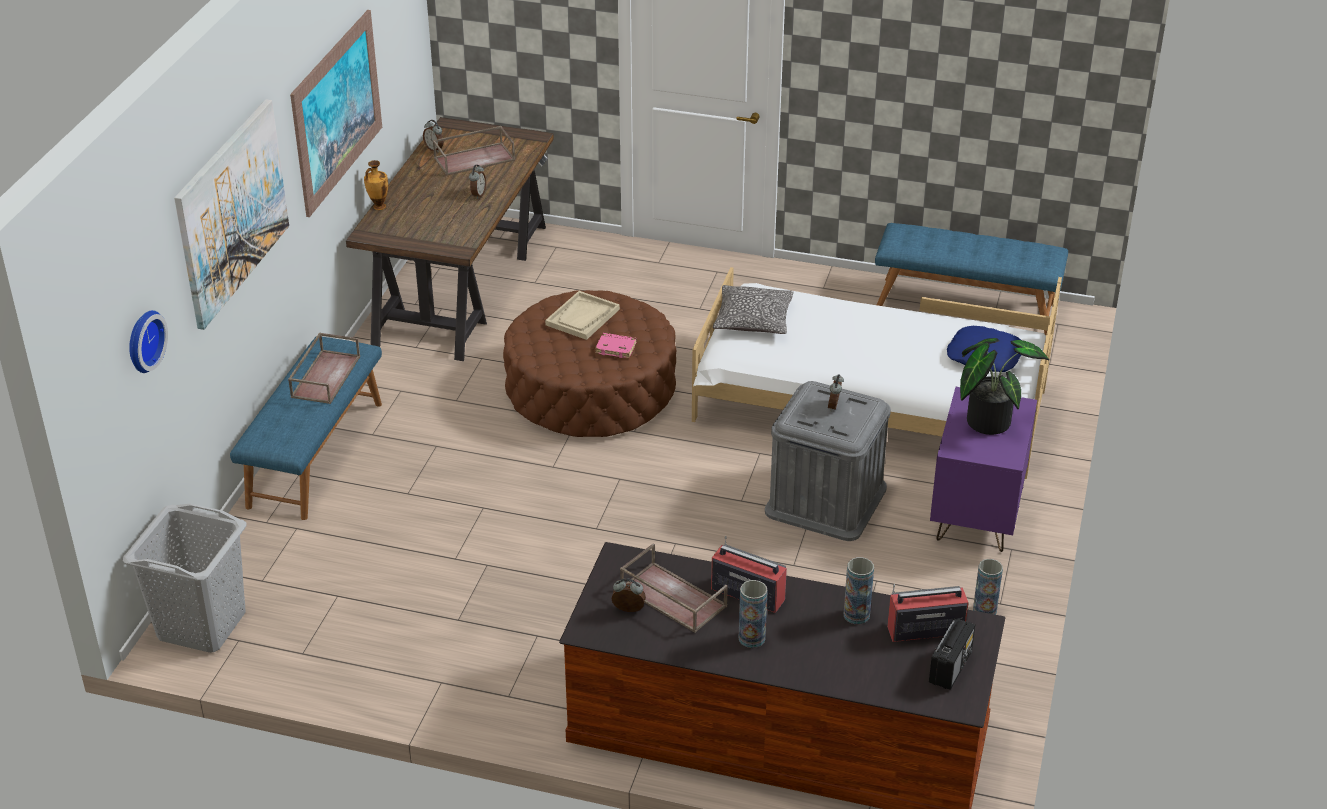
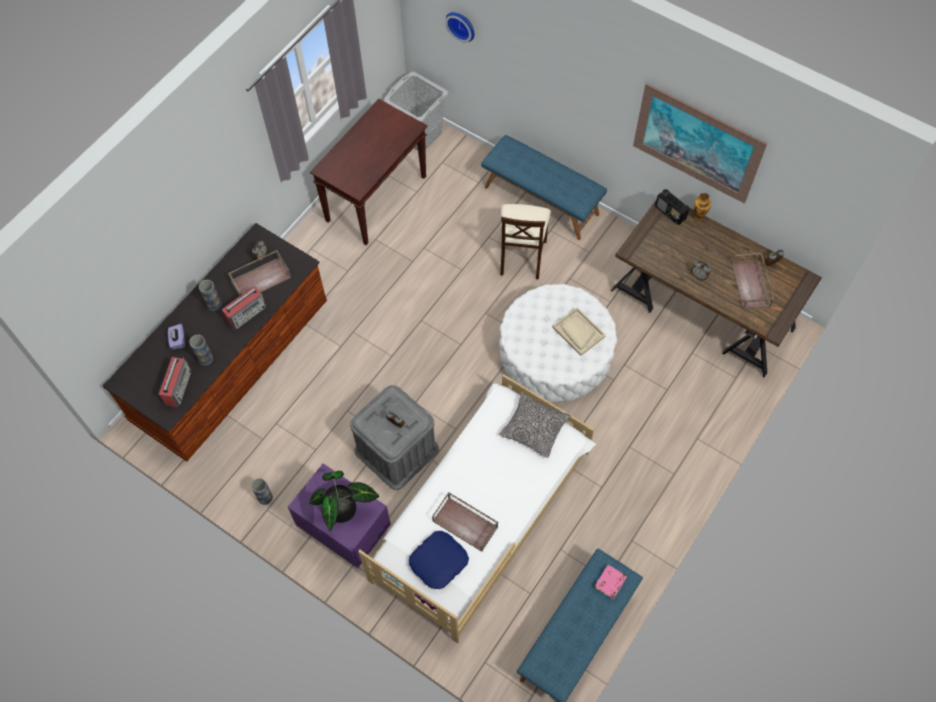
camera: 110 degrees right, 25 degrees up
(231, 212) = (560, 64): picture -> none
(325, 376) = (556, 183): brown tray -> brown tray (466, 524)
(367, 642) = (376, 198): none -> brown console table
(433, 452) = (522, 256): none -> beige chair
(591, 390) = (555, 353): brown ottoman -> white ottoman
(616, 348) = (537, 342): pink book -> pink book (610, 583)
(844, 659) = (178, 340): none -> purple tissue box
(950, 667) = (146, 388): radio -> radio (670, 213)

